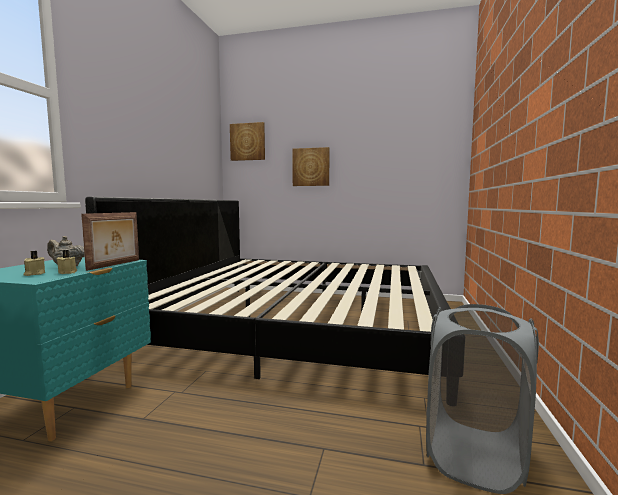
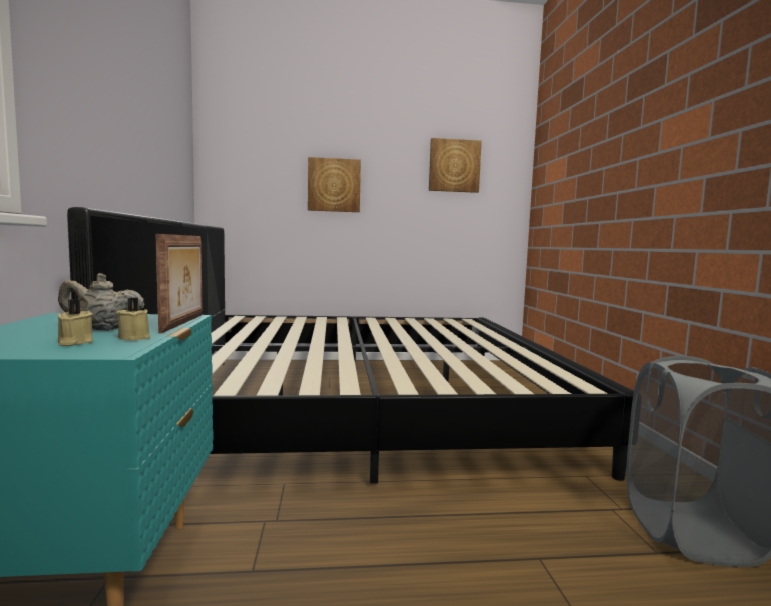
camera: 20 degrees left, 0 degrees up
(247, 142) = (237, 141): picture -> picture (454, 166)

